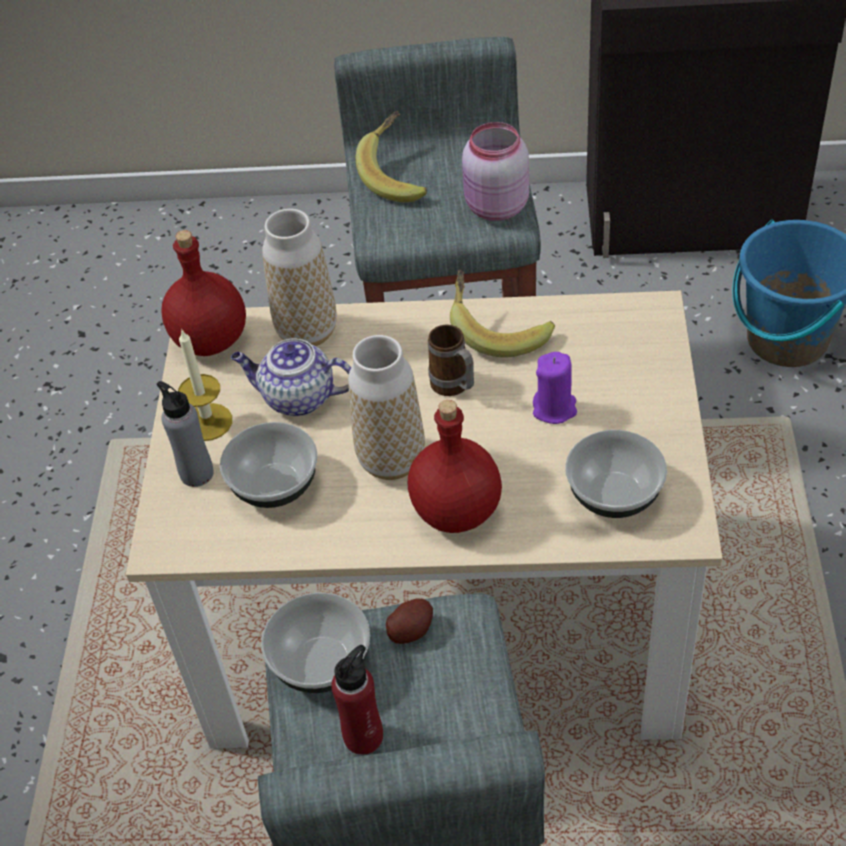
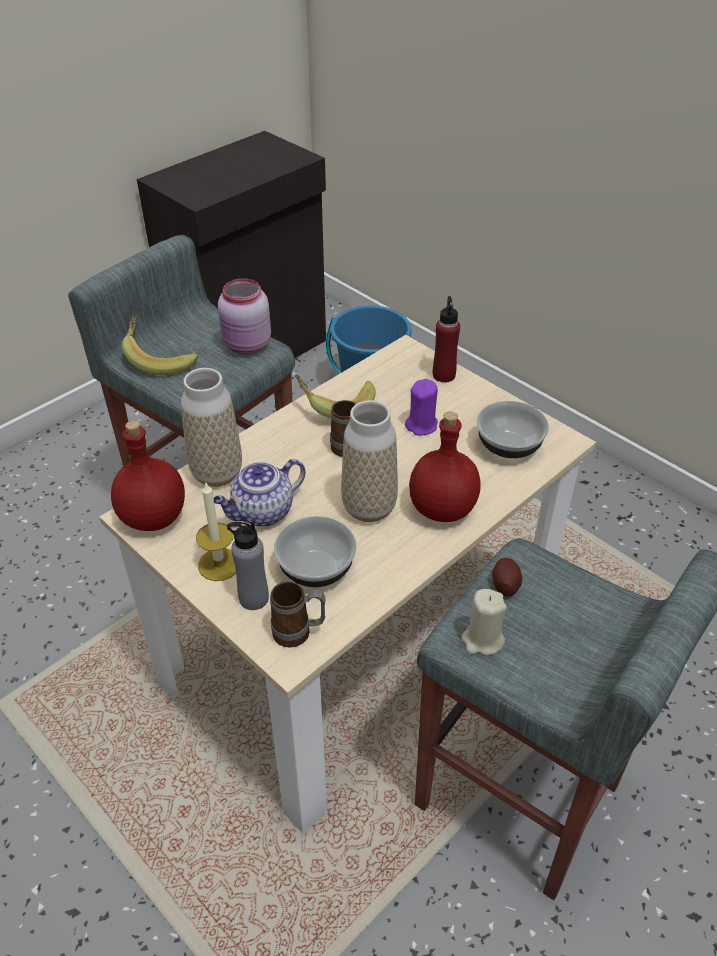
camera: 50 degrees left, 5 degrees down
(192, 532) = (299, 633): none -> mug
(322, 661) = (482, 640): bowl -> beige candle
(363, 736) = (561, 658): red bottle -> red bottle (444, 375)

